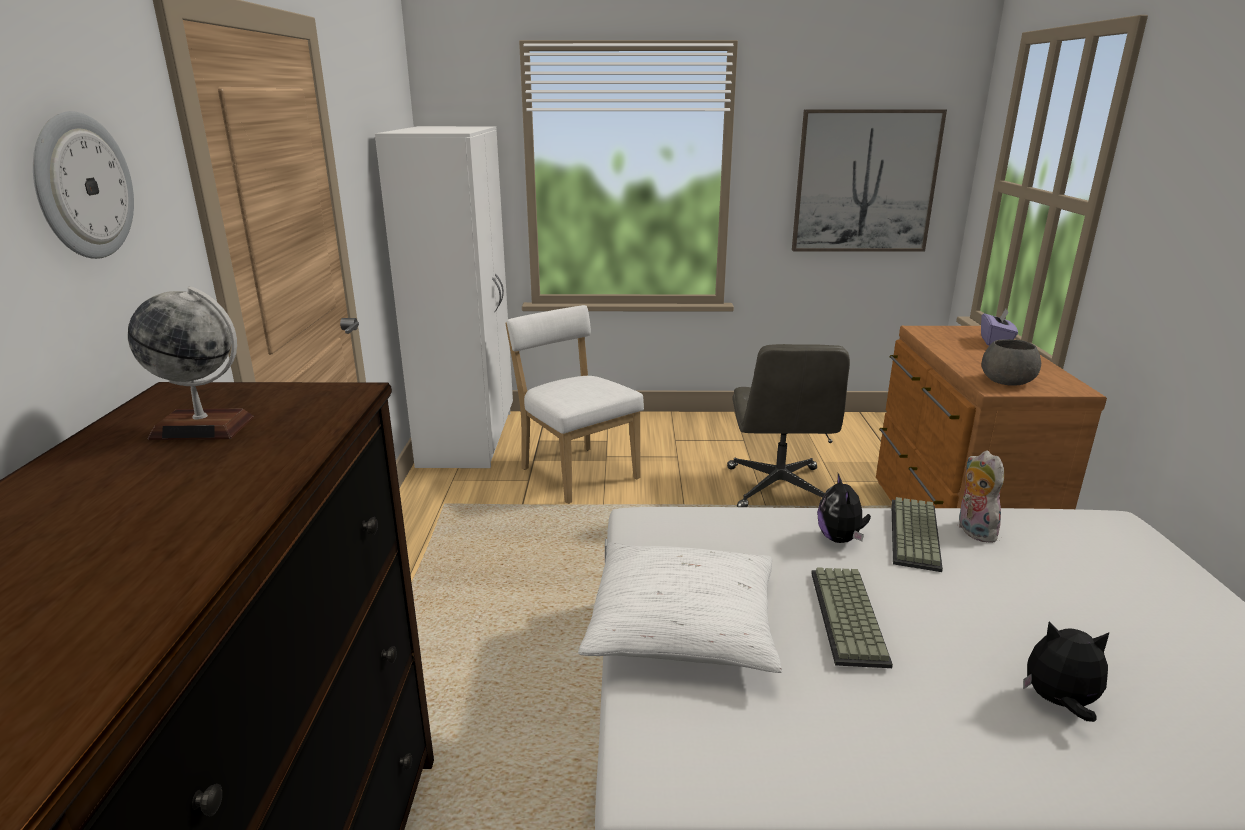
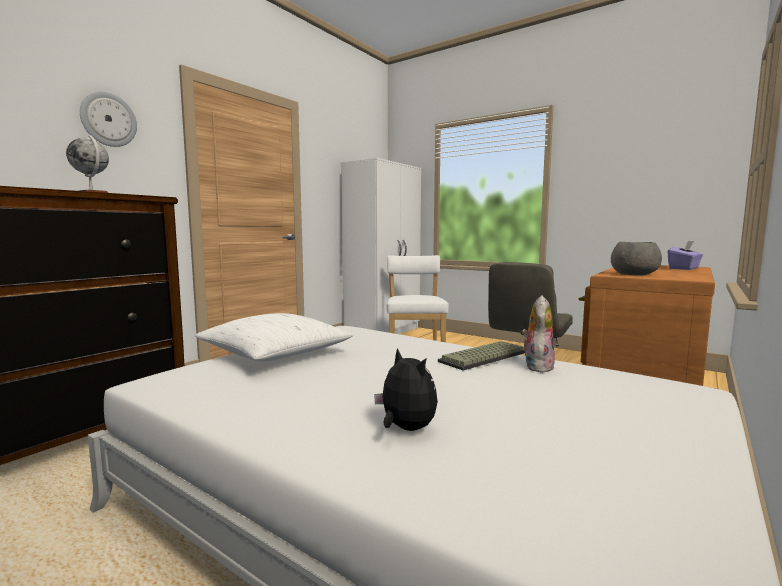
camera: 35 degrees right, 15 degrees down
(840, 539) = (431, 350): plush toy -> none
(851, 617) = (359, 369): keyboard -> none
(865, 182) = (648, 185): picture -> none

